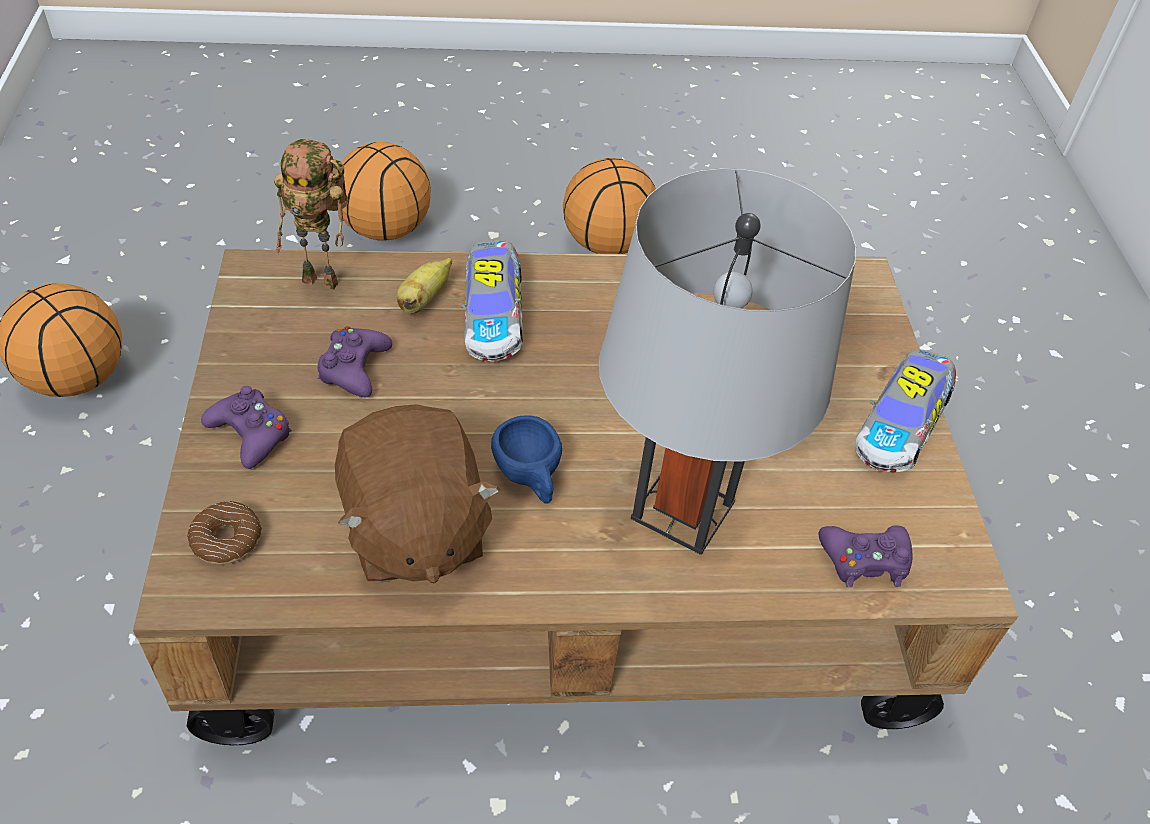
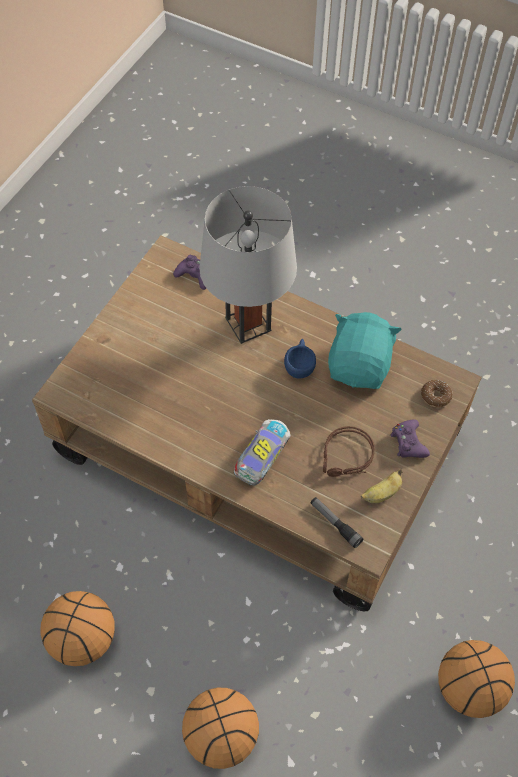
camera: 145 degrees left, 10 degrees up
(324, 280) = (335, 524): toy robot -> flashlight
(354, 368) = (346, 457): purple game controller -> brown headphones
(413, 530) = (360, 366): brown plush toy -> turquoise plush toy
(424, 300) = (290, 485): banana -> banana (381, 494)
(900, 425) = (125, 315): toy car -> none

